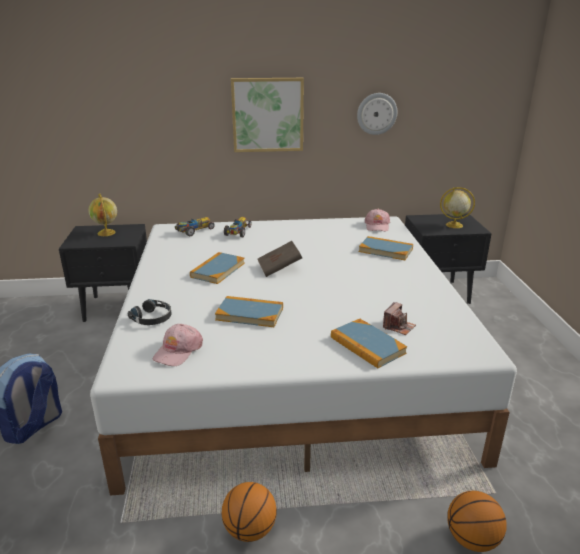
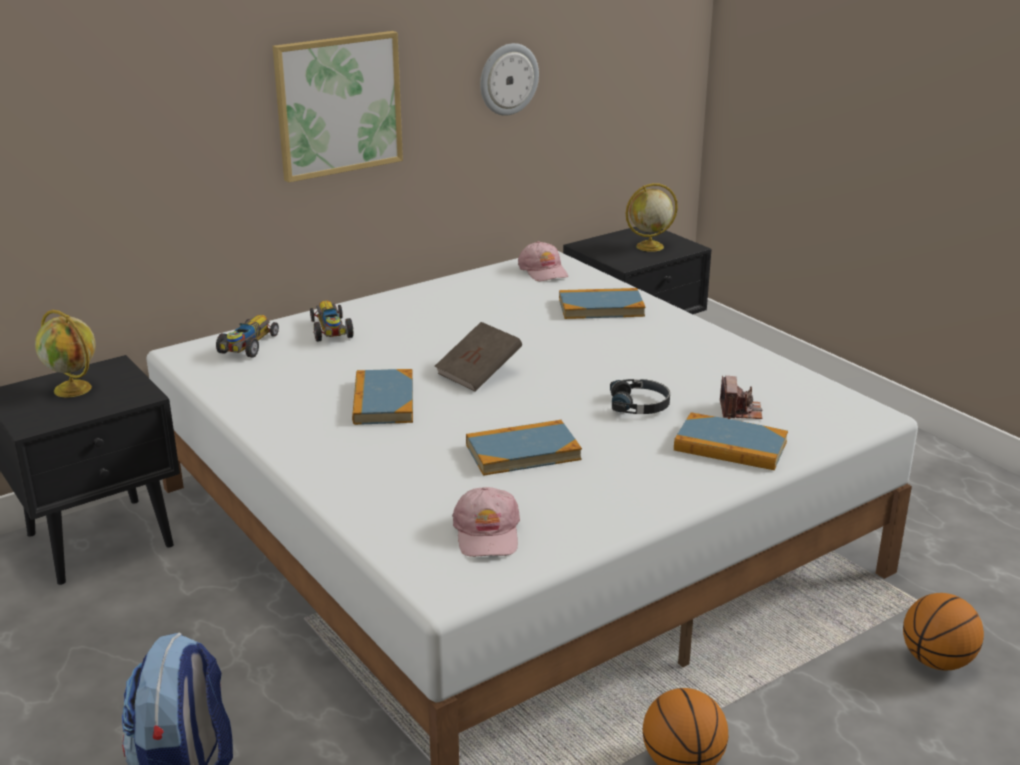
camera: 30 degrees left, 0 degrees up
(152, 318) = (381, 501): black headphones -> black headphones (639, 405)

